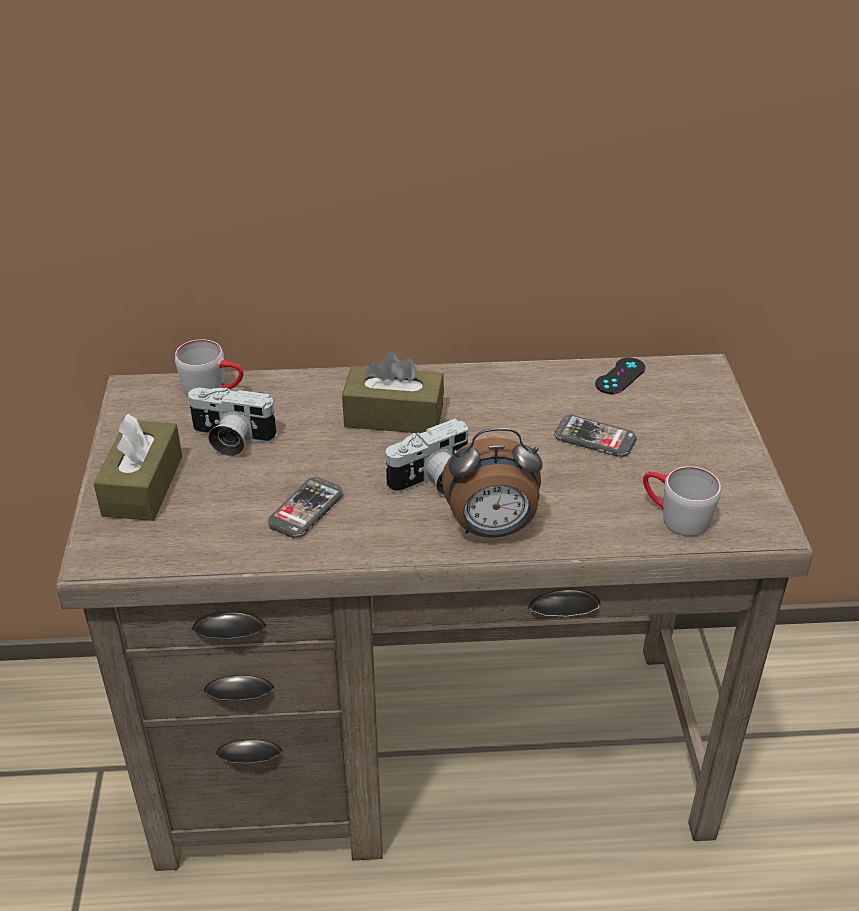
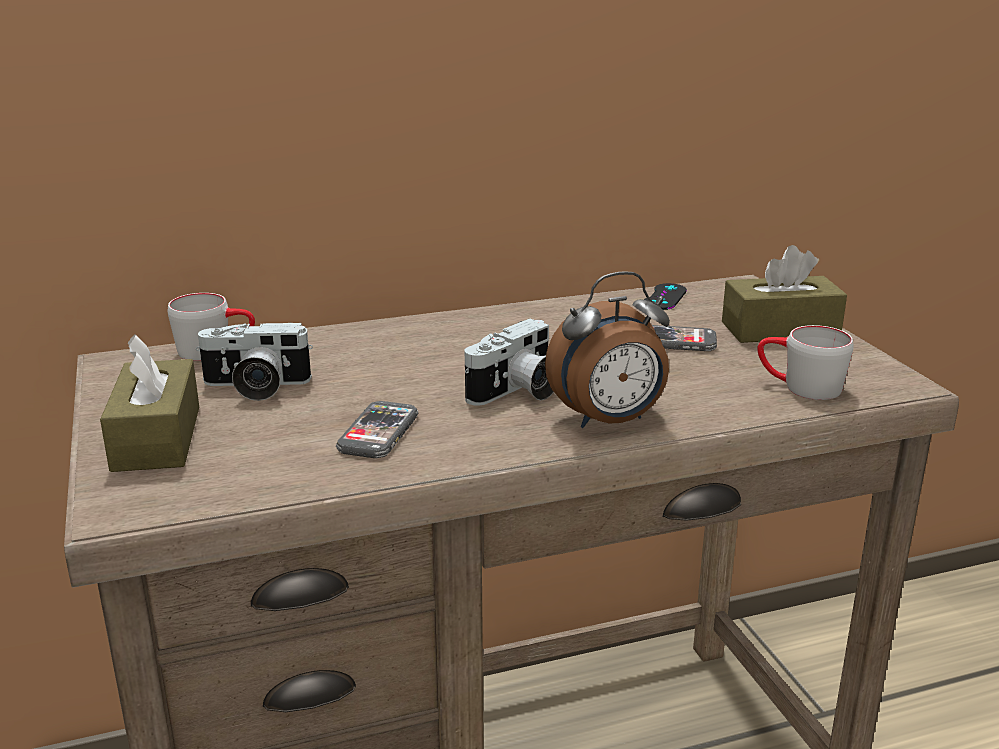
camera: 15 degrees left, 15 degrees down
(394, 416) = (441, 349): brown tissue box -> brown tissue box (780, 330)

